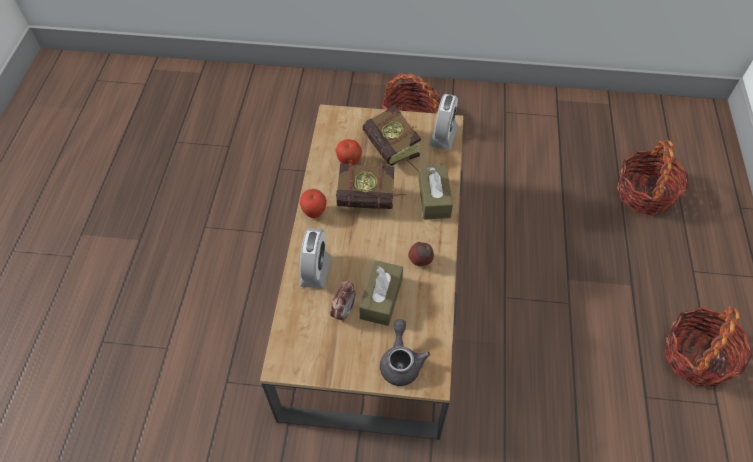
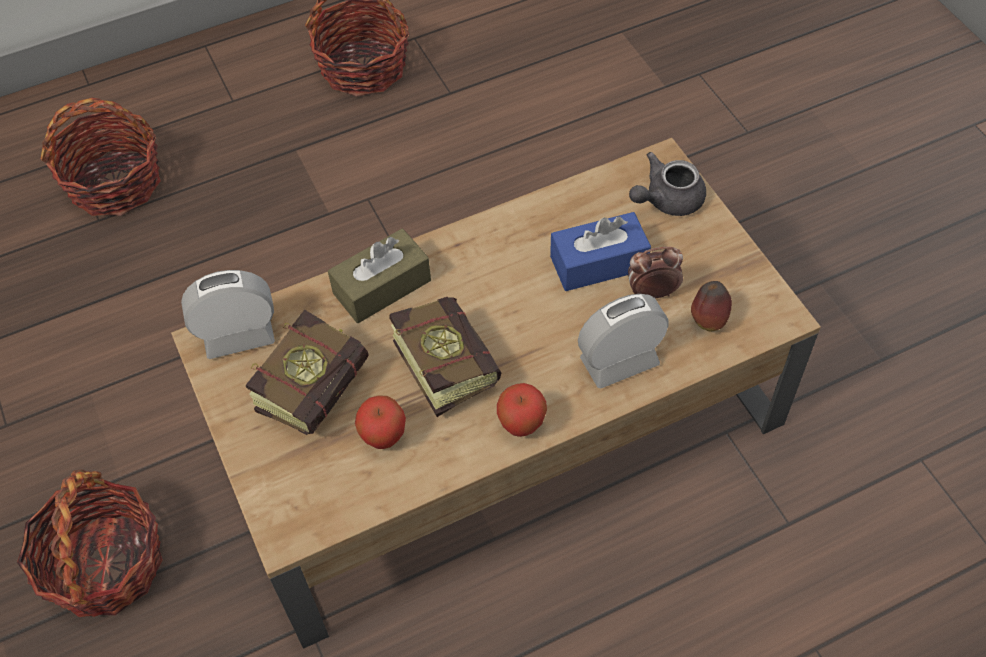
camera: 120 degrees left, 0 degrees up
(381, 298) = (598, 263): brown tissue box -> blue tissue box
(420, 262) = (507, 249): apple -> apple (708, 320)

